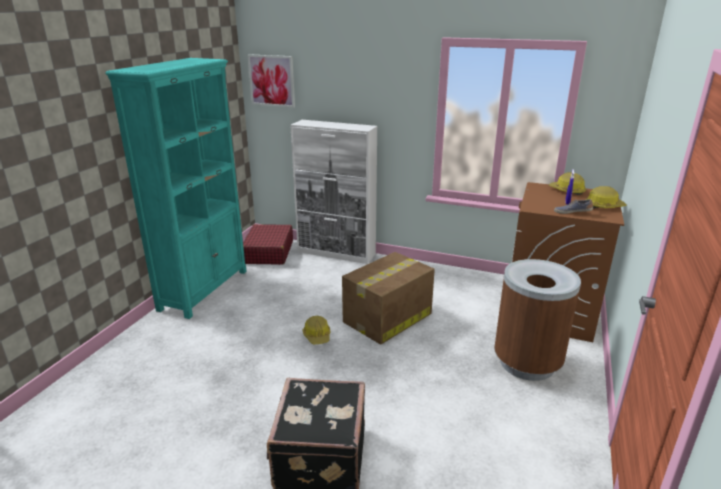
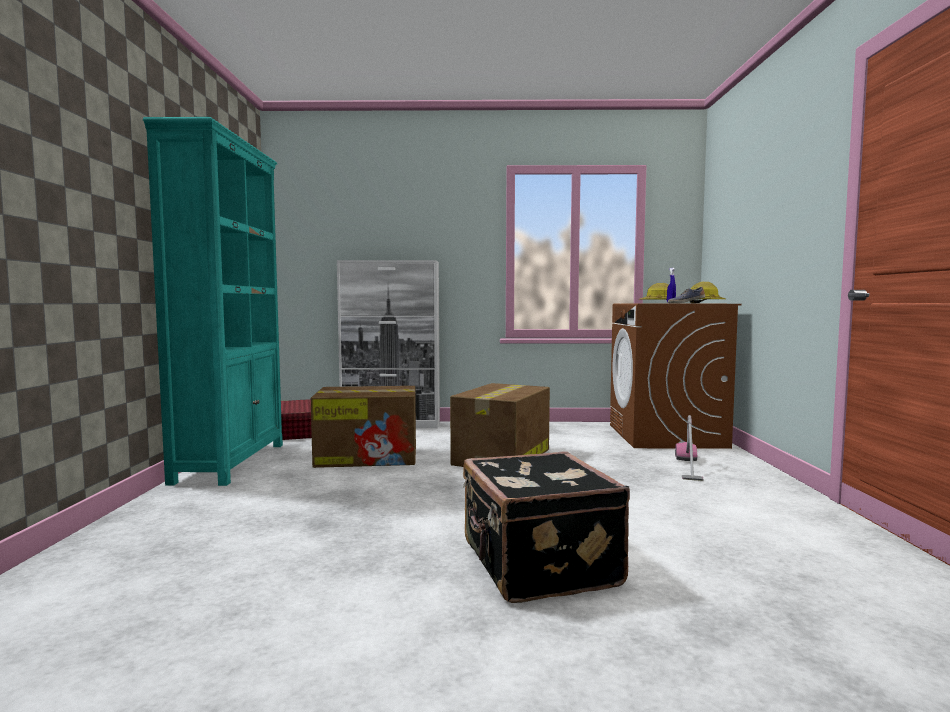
camera: 20 degrees left, 20 degrees down
(272, 80) = (305, 219): picture -> none
(294, 299) = (369, 457): none -> cardboard box
(317, 336) = (428, 477): hard hat -> none
(526, 363) = (688, 467): brown trash can -> vacuum cleaner

